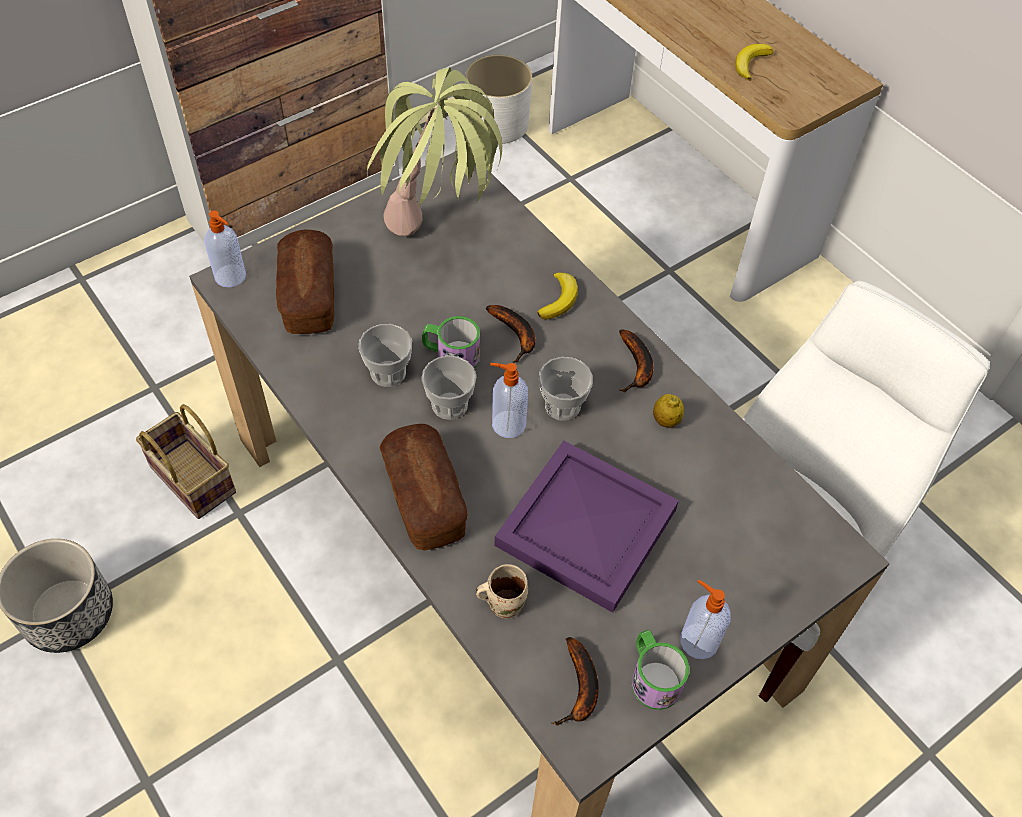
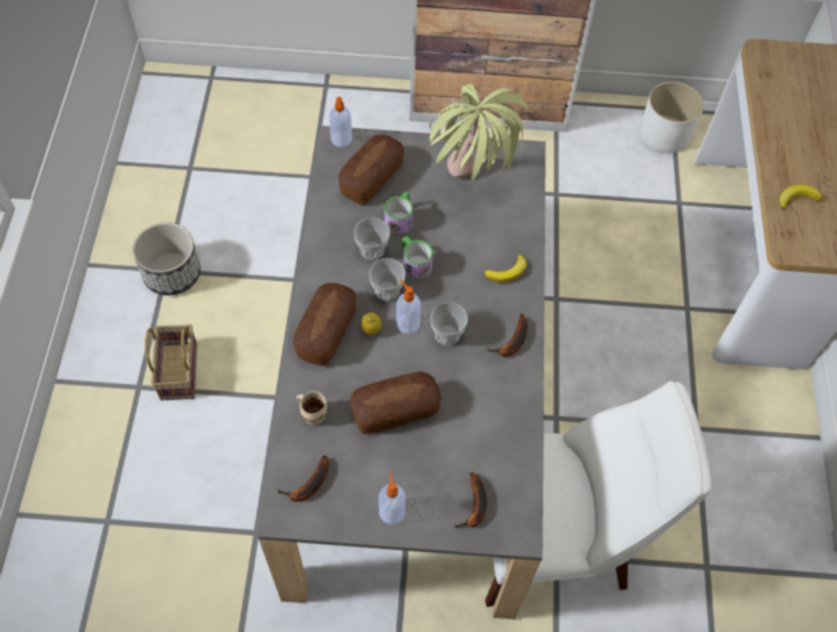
camera: 40 degrees right, 5 degrees up
(190, 479) = (287, 242): basket -> basket (177, 370)
(516, 335) = (461, 276): banana -> banana (474, 507)
(589, 527) = (395, 410): purple tray -> bread
(652, 676) = (350, 509): mug -> mug (400, 219)
(666, 421) = (497, 384): lemon -> lemon (371, 329)

